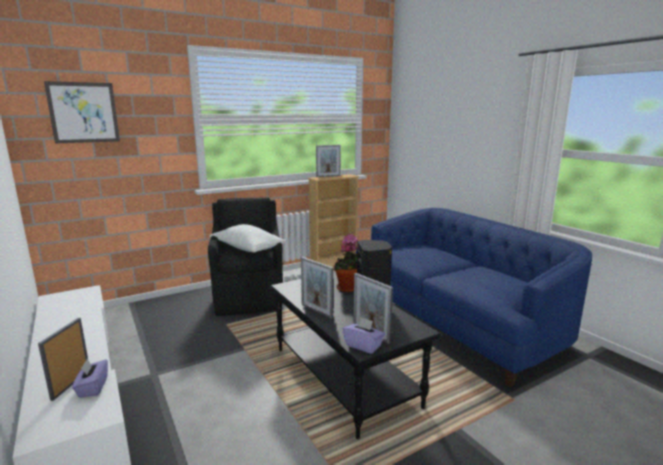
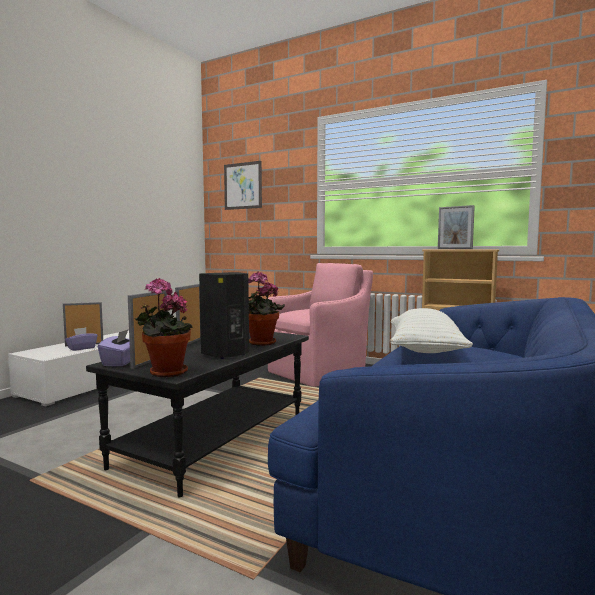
camera: 60 degrees right, 10 degrees down
(247, 249) = (307, 311): white pillow -> white pillow (425, 349)
(249, 298) = (319, 372): black armchair -> pink armchair
(413, 333) = (165, 373): none -> potted plant

